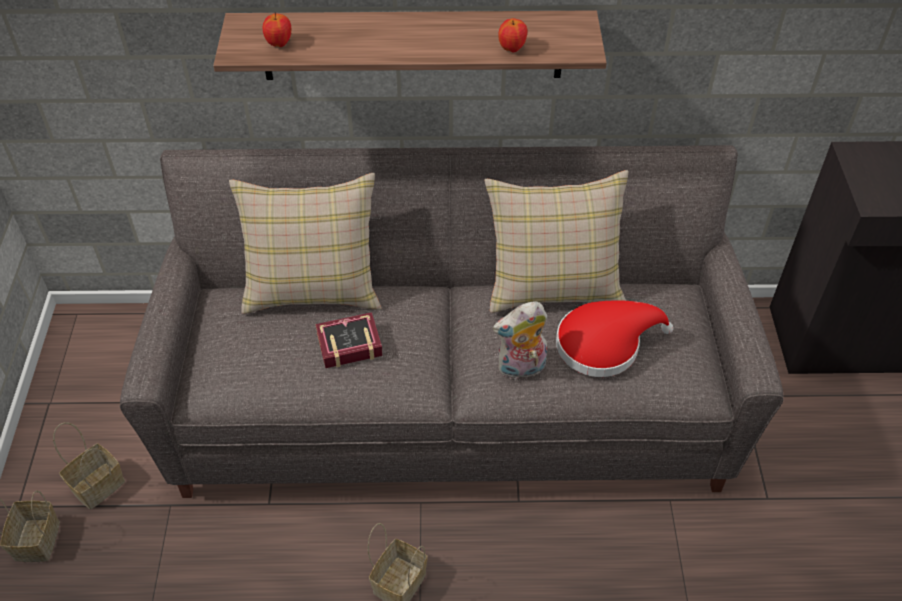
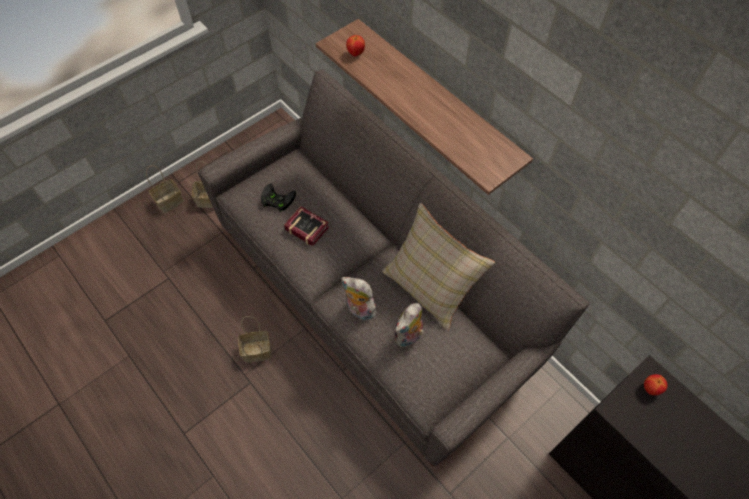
camera: 50 degrees right, 10 degrees up
(268, 349) = (276, 199): none -> black game controller
(313, 284) = (330, 187): beige pillow -> none
(512, 48) = (453, 143): apple -> apple (650, 388)
(604, 344) = (409, 337): red hat -> plush toy

